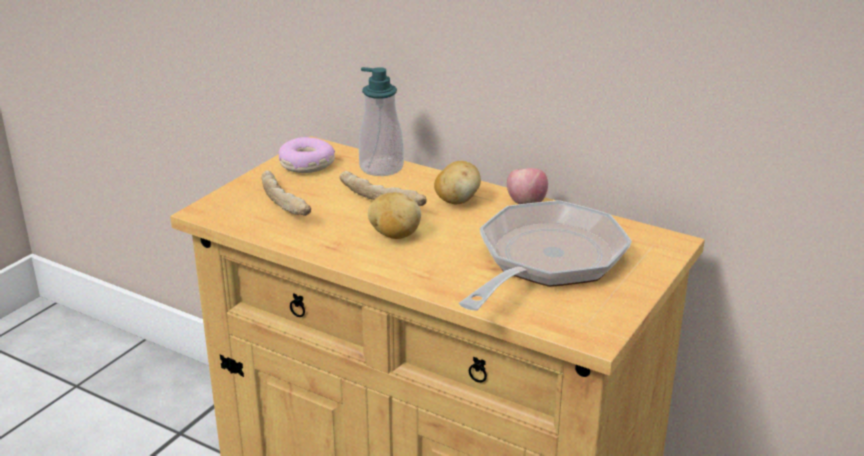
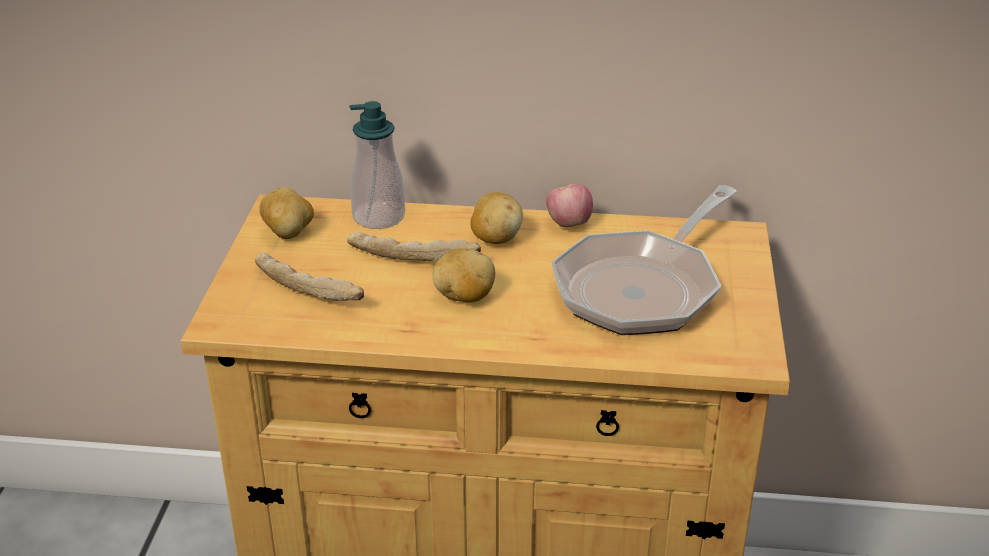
camera: 25 degrees left, 5 degrees up
(306, 165) = (289, 233): donut -> potato
(546, 261) = (643, 287): frying pan -> frying pan turned 150 degrees counterclockwise

